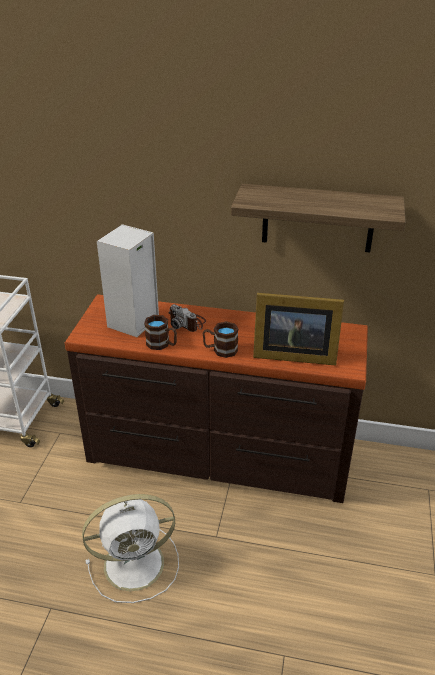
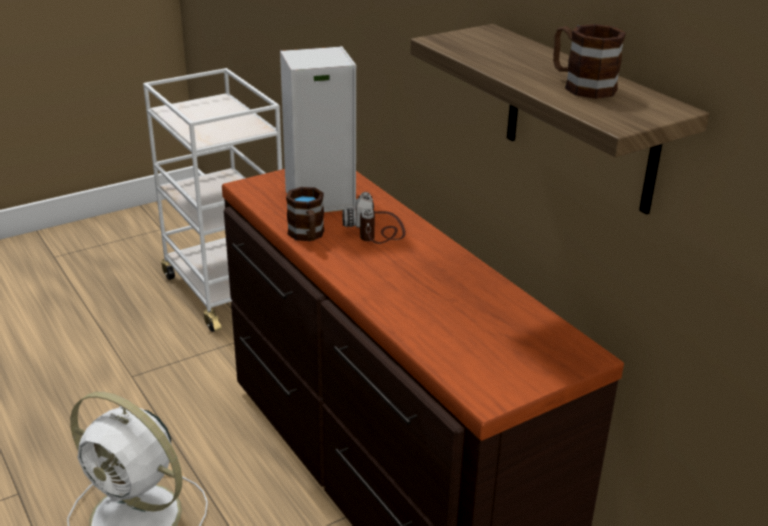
camera: 45 degrees right, 5 degrees down
(220, 350) = (359, 277): brown mug -> brown mug (581, 86)
(292, 354) = (439, 331): picture frame -> none

